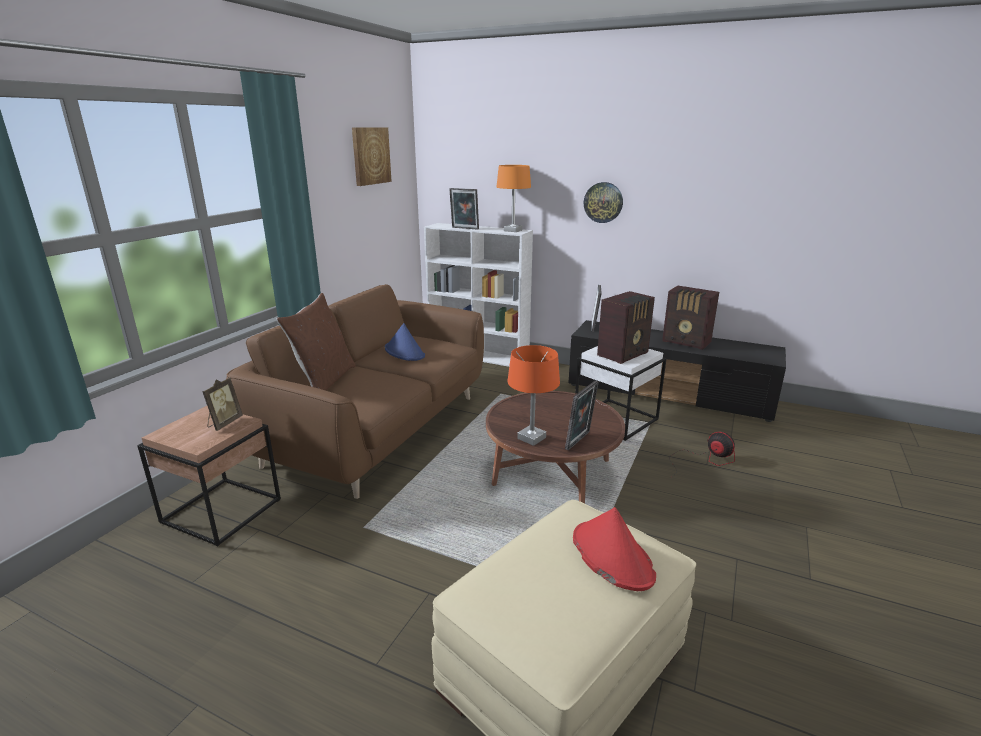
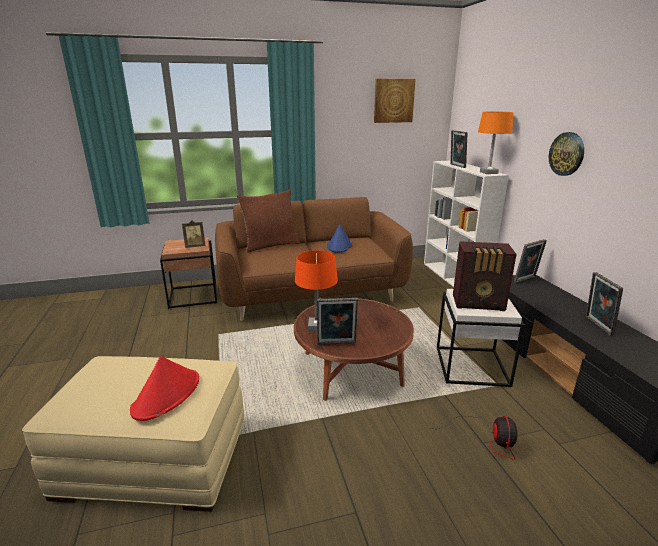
camera: 50 degrees right, 0 degrees up
(687, 342) = (596, 326): radio -> picture frame

